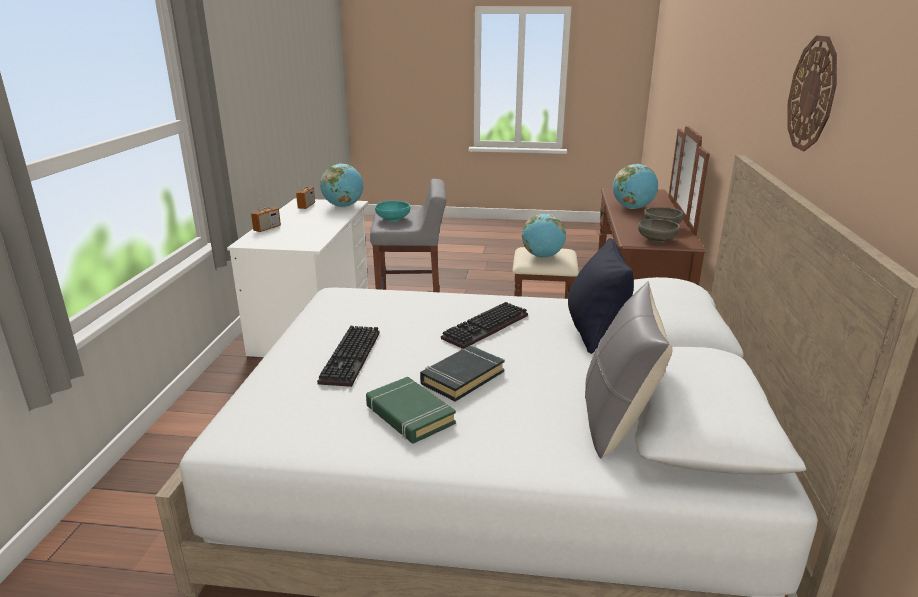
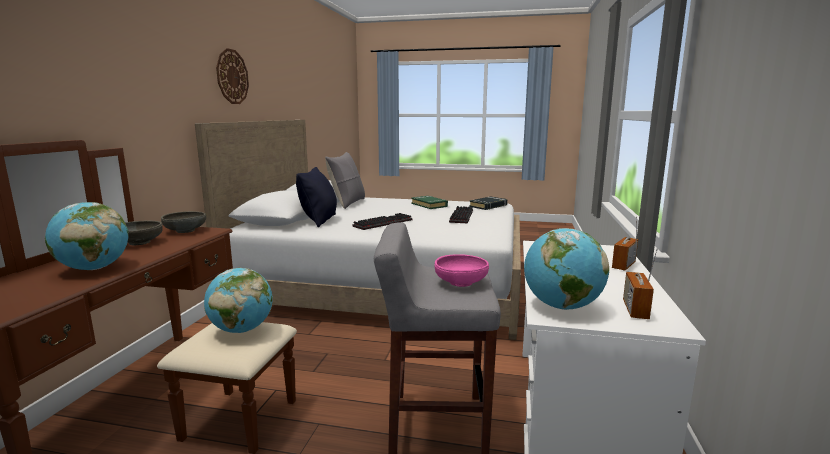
camera: 175 degrees left, 10 degrees down
(393, 219) = (460, 283): turquoise bowl -> pink bowl
(462, 377) = (404, 211): black book -> black book (488, 206)

